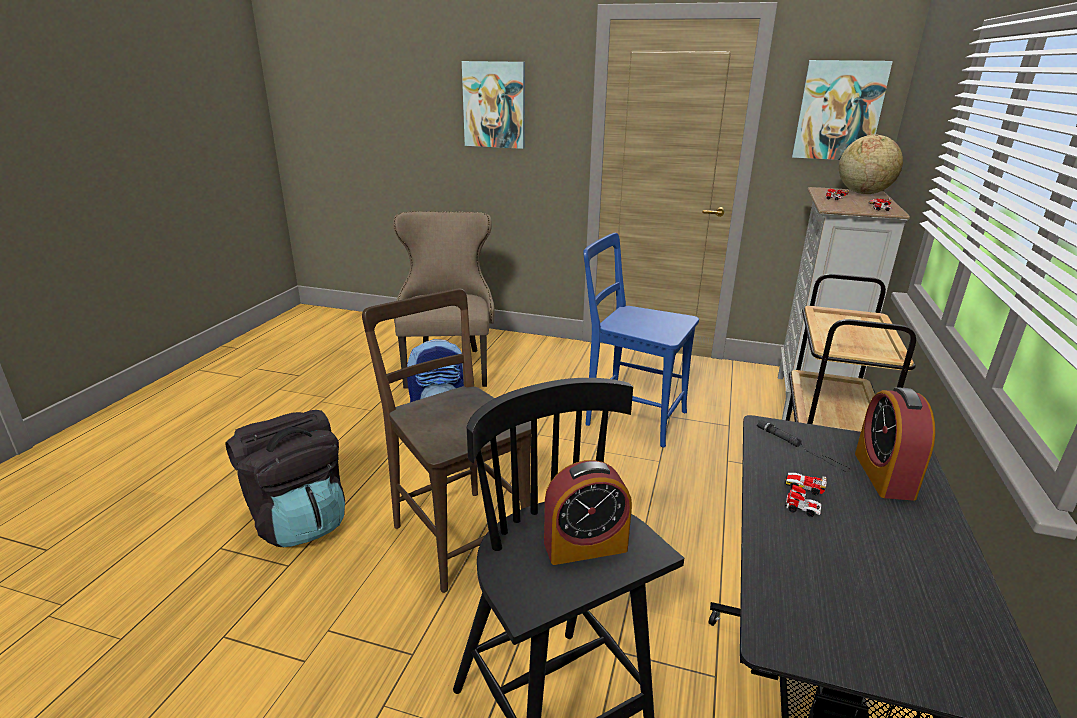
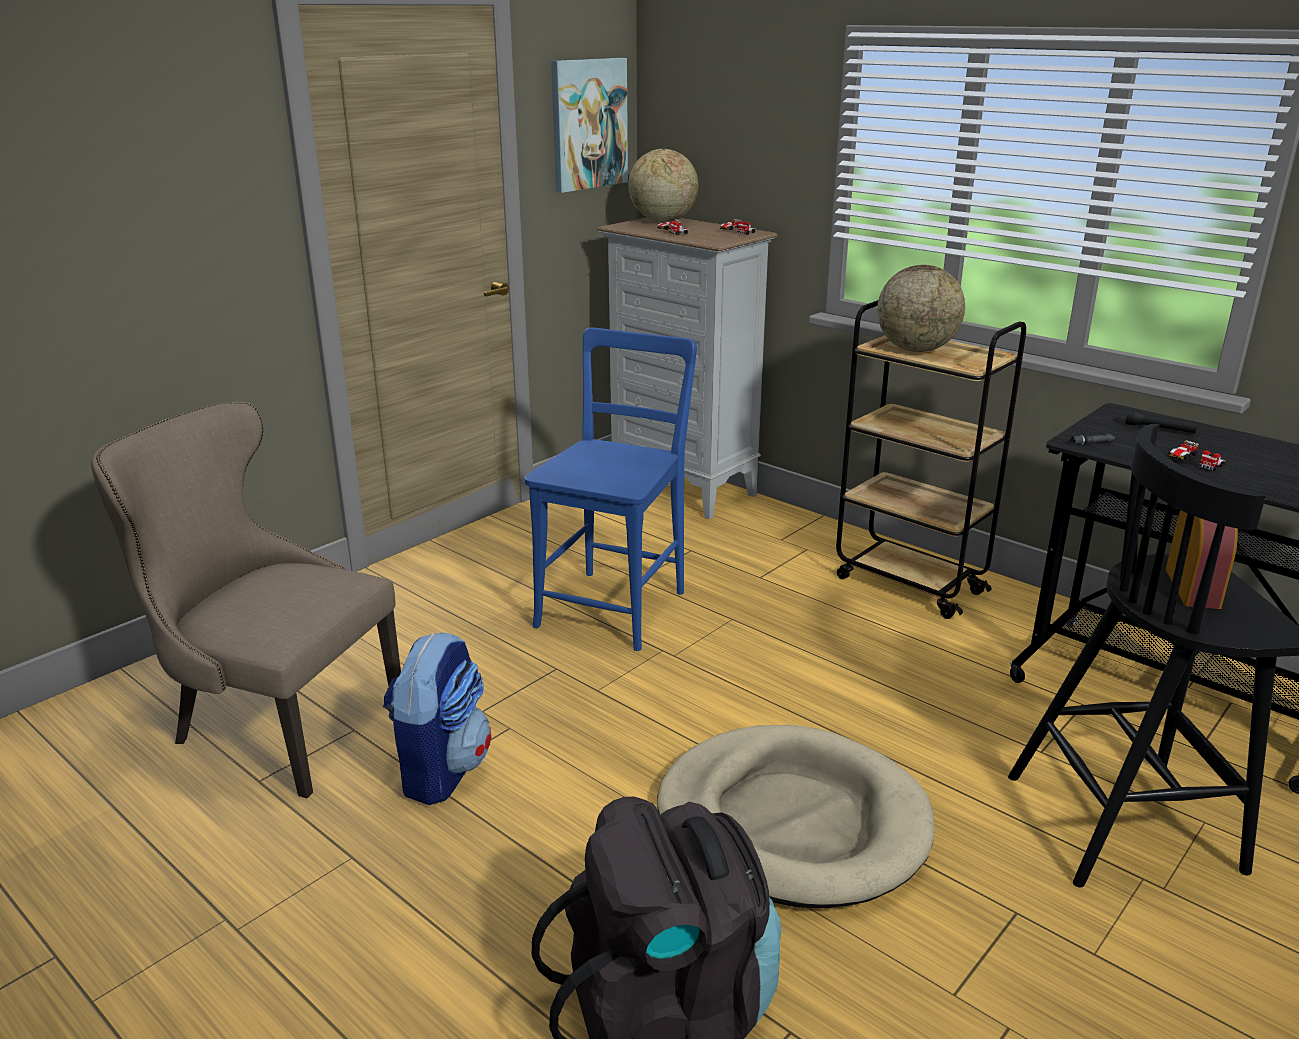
camera: 65 degrees left, 0 degrees up
(457, 532) = (792, 822): brown chair -> beige dog bed
(494, 105) = (103, 184): picture -> none
(630, 417) = (615, 605): blue chair -> blue chair turned 150 degrees clockwise
(850, 327) = (916, 349): none -> globe
(883, 475) = (1159, 429): alarm clock -> black flashlight

